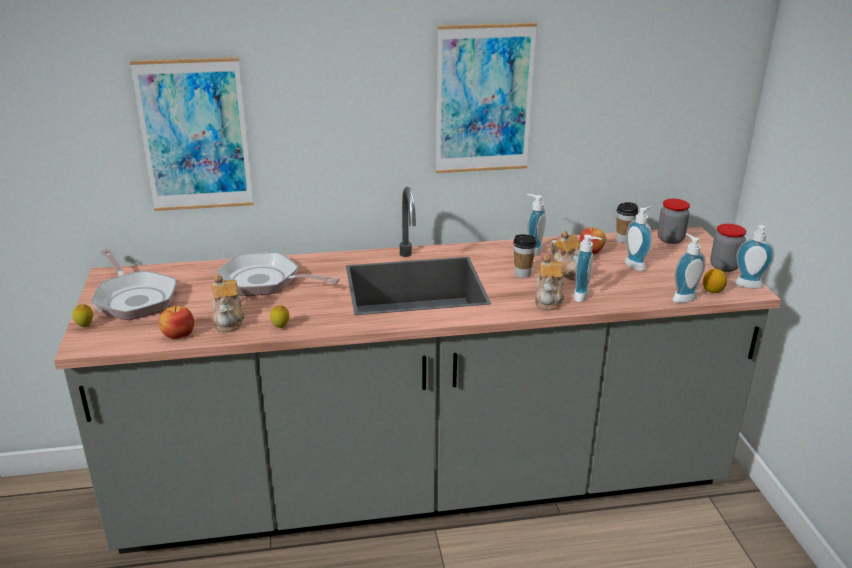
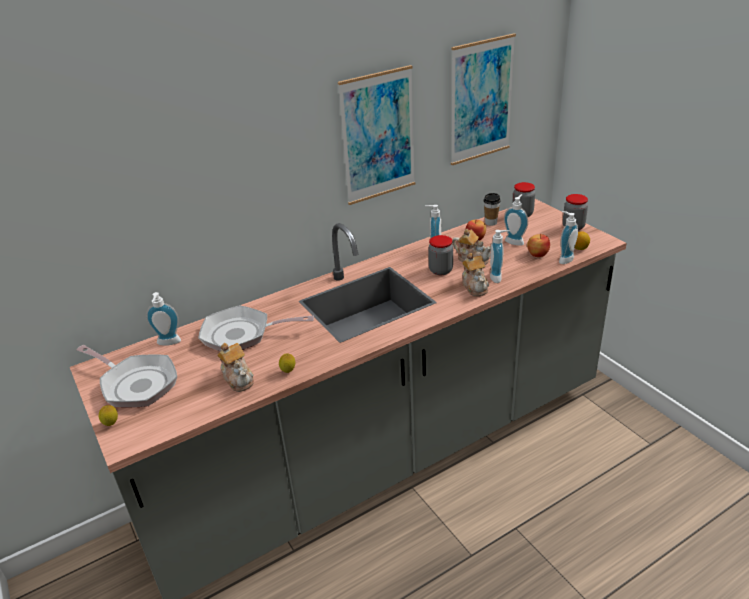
camera: 20 degrees left, 5 degrees up
(178, 334) = (204, 405): apple -> apple (537, 254)
(195, 136) = (146, 222): picture -> picture (481, 100)
(522, 274) = (440, 270): cup -> jar
(748, 286) = (600, 238): soap dispenser -> soap dispenser (168, 343)

